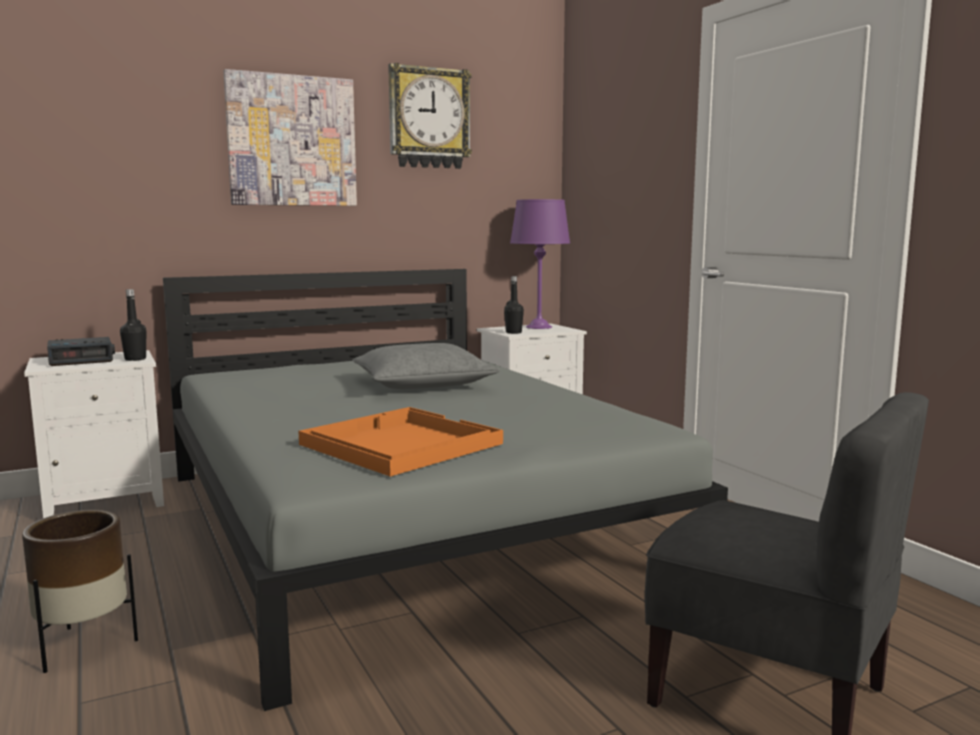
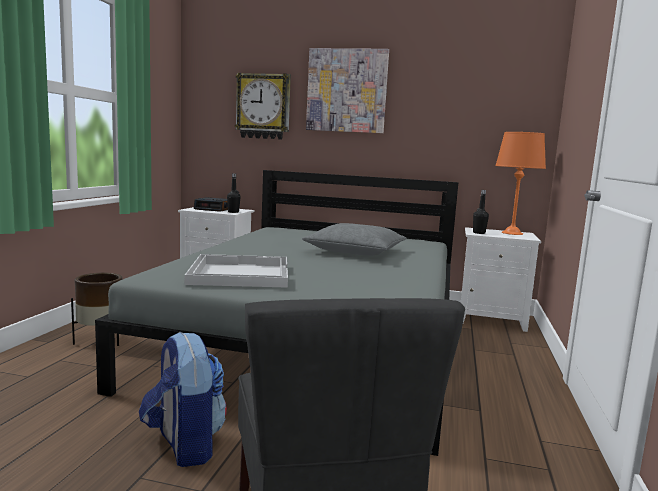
camera: 40 degrees right, 0 degrees up
(399, 444) = (239, 273): orange tray -> white tray
(428, 118) = (444, 72): wall clock -> wall clock (263, 106)
(507, 700) = (184, 445): none -> backpack
(538, 327) = (511, 233): purple table lamp -> orange table lamp

